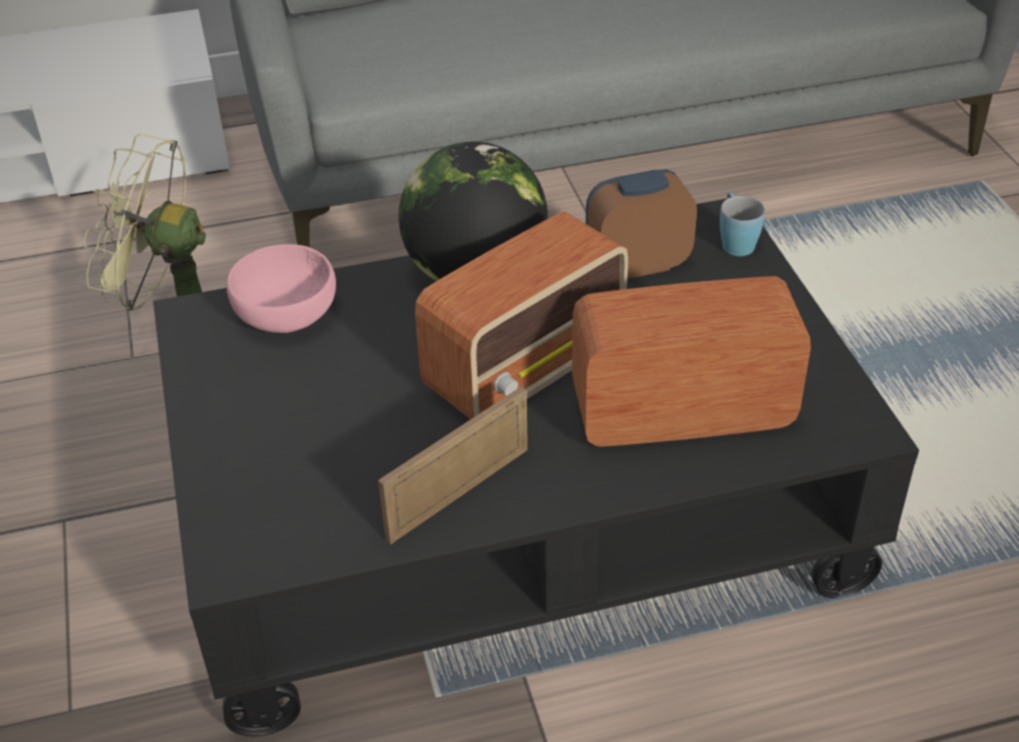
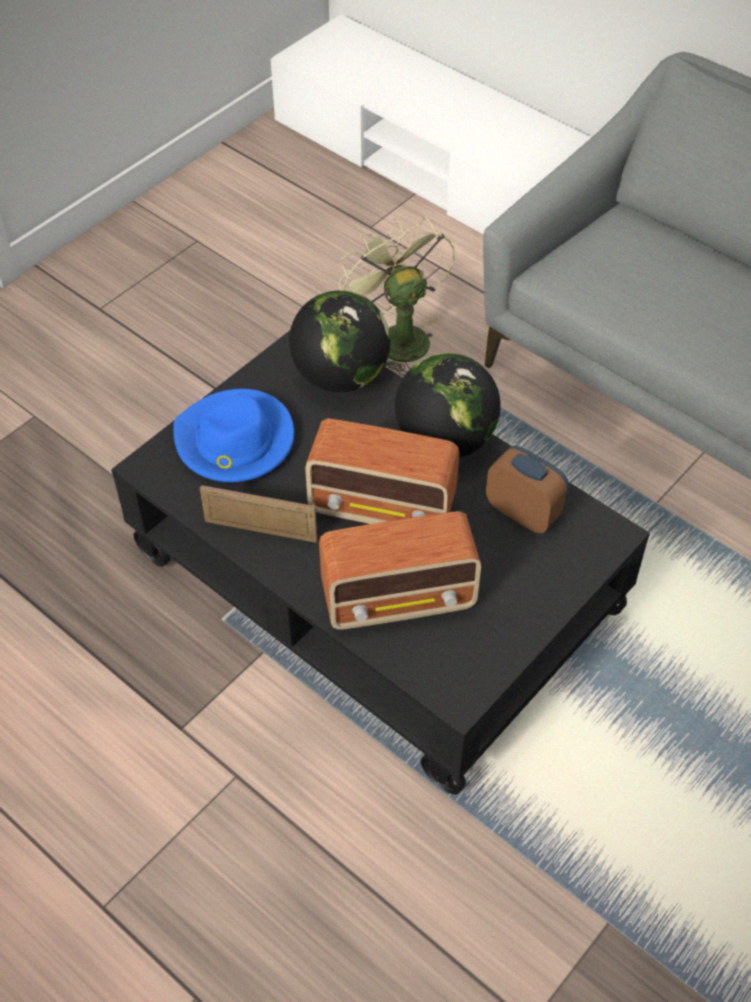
camera: 55 degrees right, 10 degrees up
(282, 454) = (234, 441): none -> blue hat
(284, 313) = (340, 376): pink bowl -> globe
(679, 414) = (400, 598): radio -> radio turned 120 degrees clockwise
(735, 241) = (593, 551): blue mug -> none

